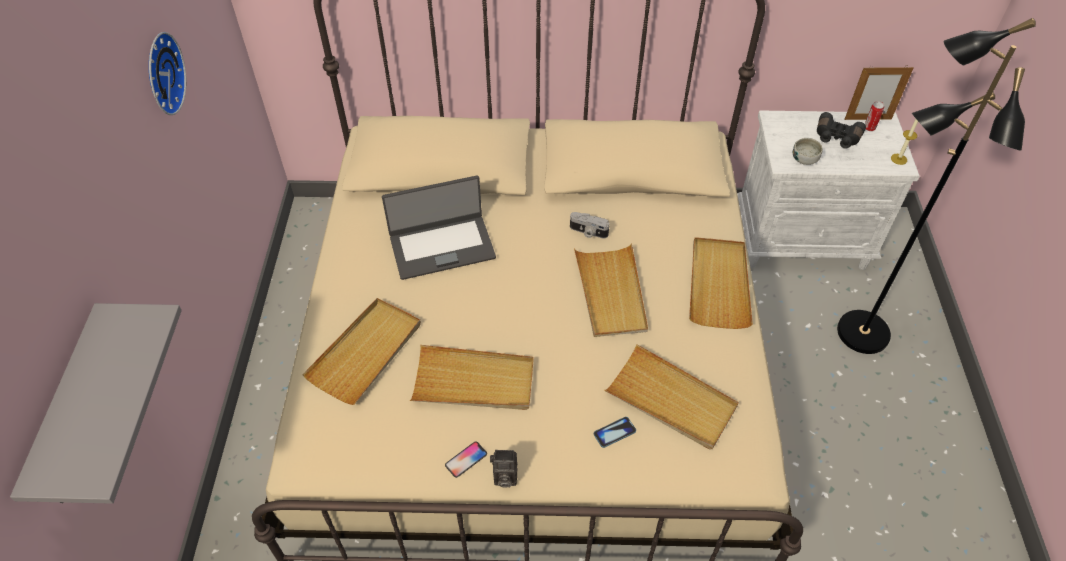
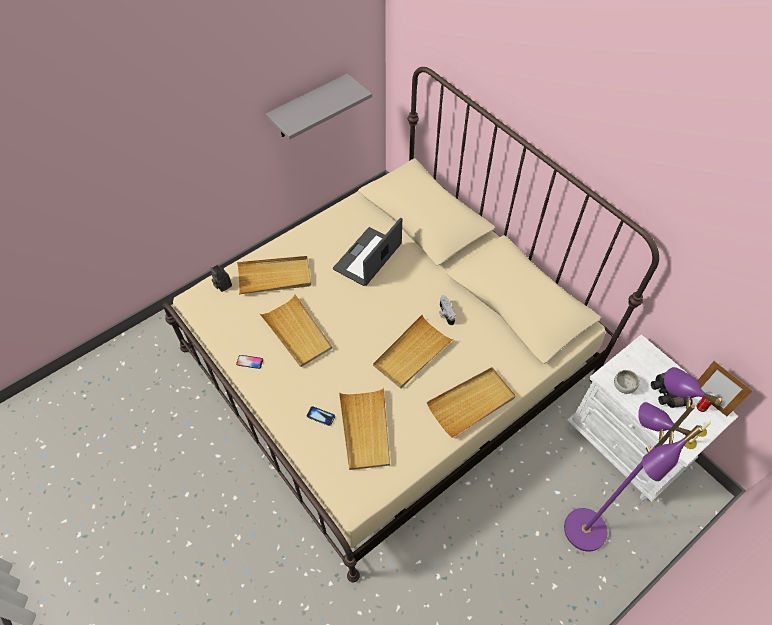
camera: 50 degrees right, 5 degrees up
(72, 412) = (108, 195): grey shelf -> grey shelf (309, 107)
(161, 74) = (279, 67): wall clock -> none
(442, 246) = (368, 257): laptop -> laptop turned 90 degrees clockwise
(504, 477) = (253, 385): camera -> camera (222, 285)
(861, 333) = (583, 529): black floor lamp -> purple floor lamp

